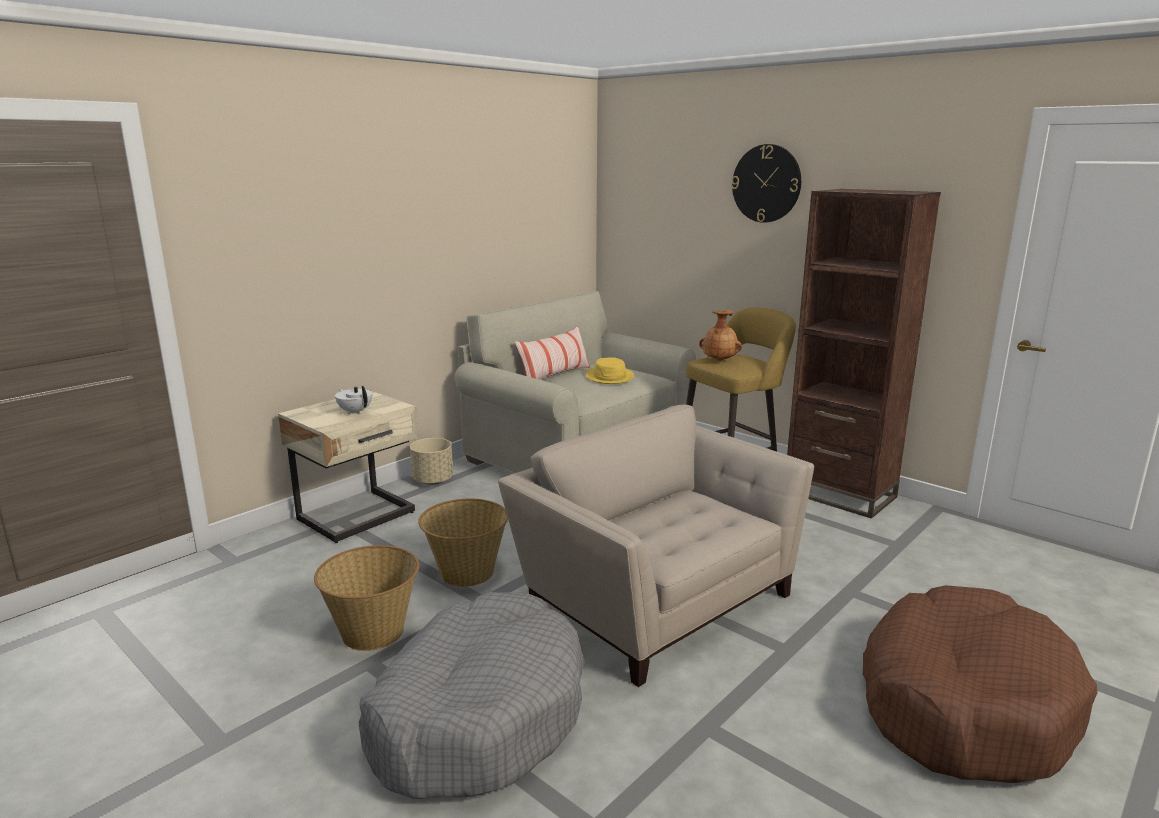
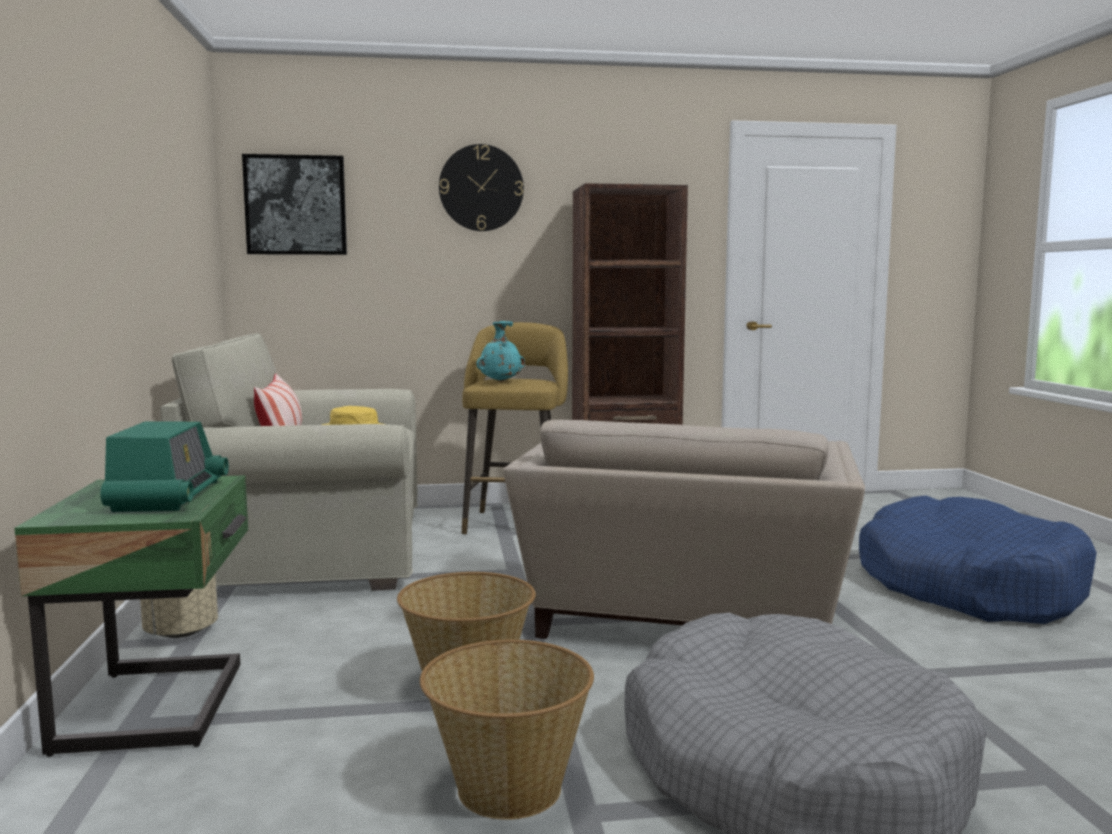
camera: 50 degrees left, 10 degrees down
(355, 411) = (168, 496): white teapot -> radio
(359, 517) = (159, 707): beige nightstand -> green nightstand
(639, 195) = (296, 205): none -> picture
(655, 598) = (682, 620): beige armchair -> beige armchair turned 75 degrees counterclockwise
(719, 360) = (500, 381): brown vase -> turquoise vase
(963, 704) = (968, 587): brown dog bed -> blue dog bed

